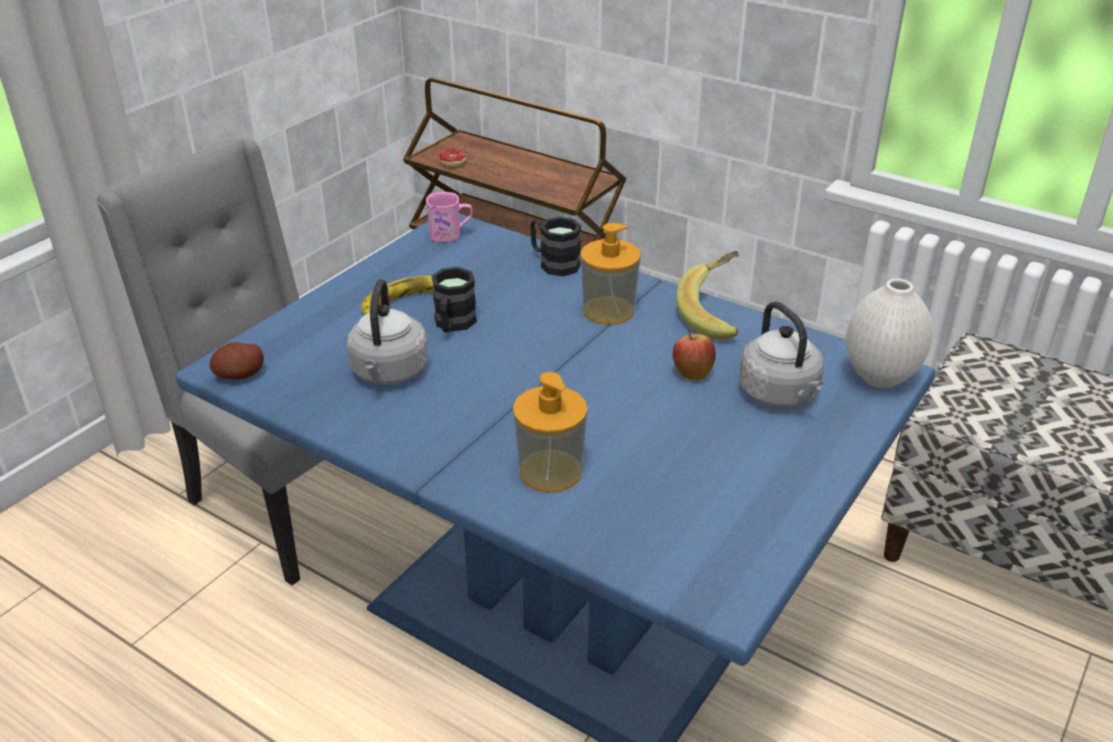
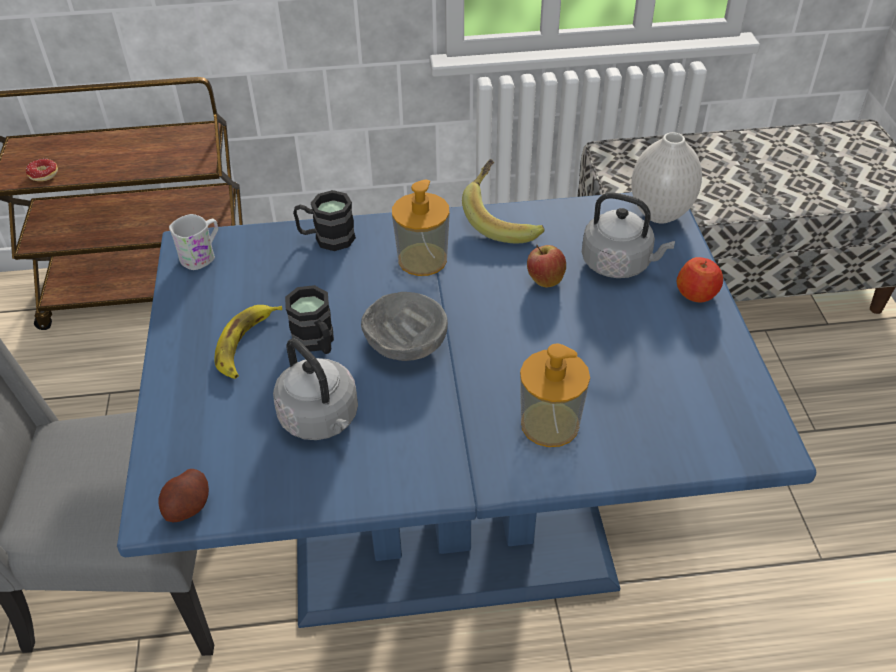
camera: 40 degrees left, 10 degrees up
(451, 235) = (202, 255): pink mug -> white mug
(514, 359) = (405, 345): none -> grey bowl
(827, 454) = (697, 293): none -> apple

